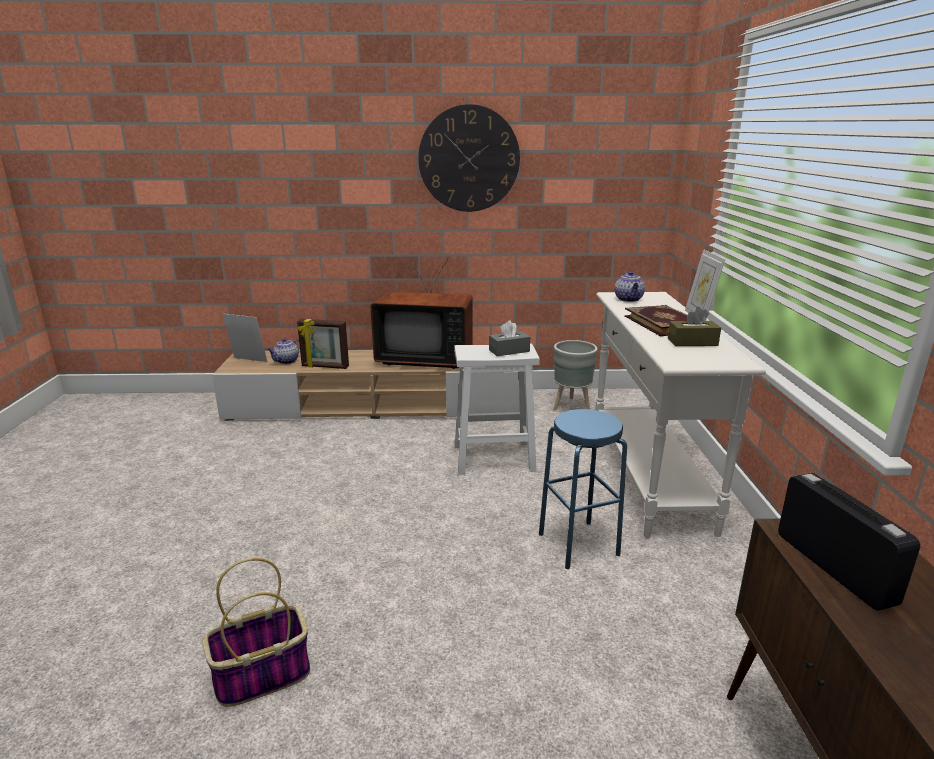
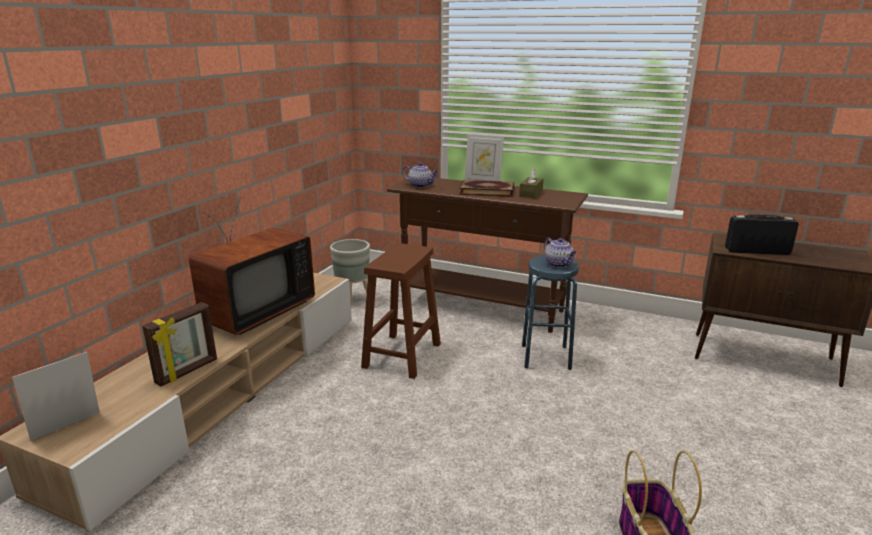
camera: 65 degrees left, 0 degrees up
(286, 361) = (123, 396): teapot -> teapot (559, 264)
(469, 159) = (226, 84): wall clock -> none
(495, 457) = (402, 354): white stool -> brown stool
(509, 351) = (406, 252): grey tissue box -> none
(648, 477) = (482, 308): white console table -> brown console table

